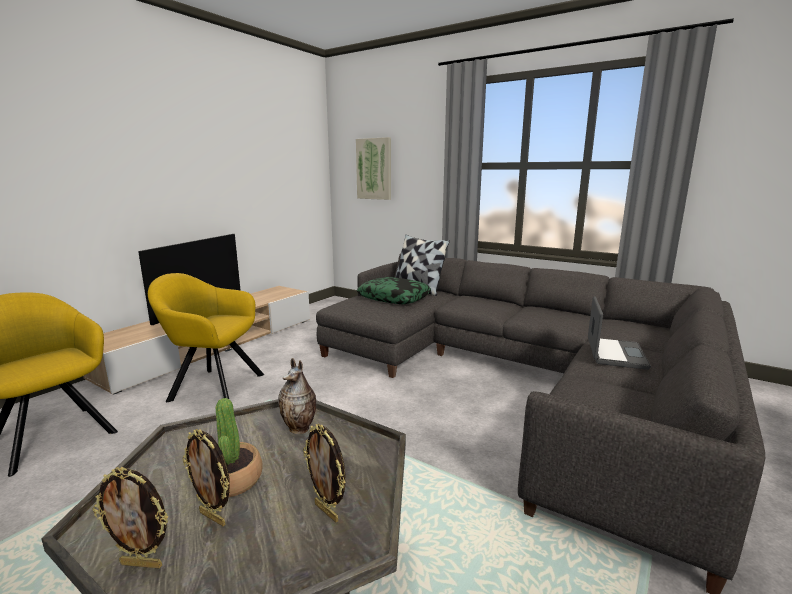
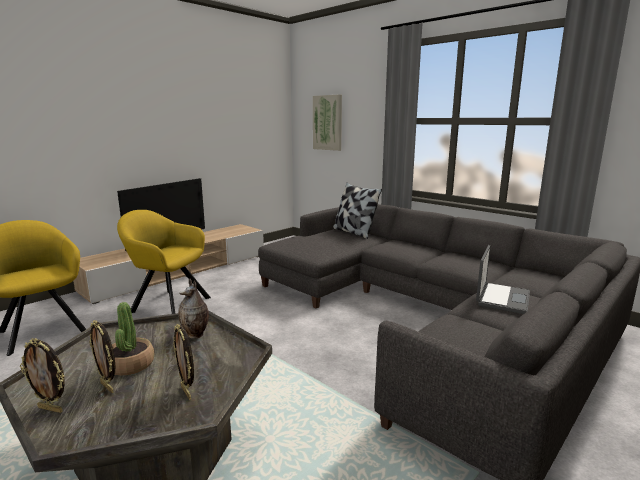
camera: 10 degrees right, 0 degrees up
(394, 298) = (328, 238): pillow -> none

